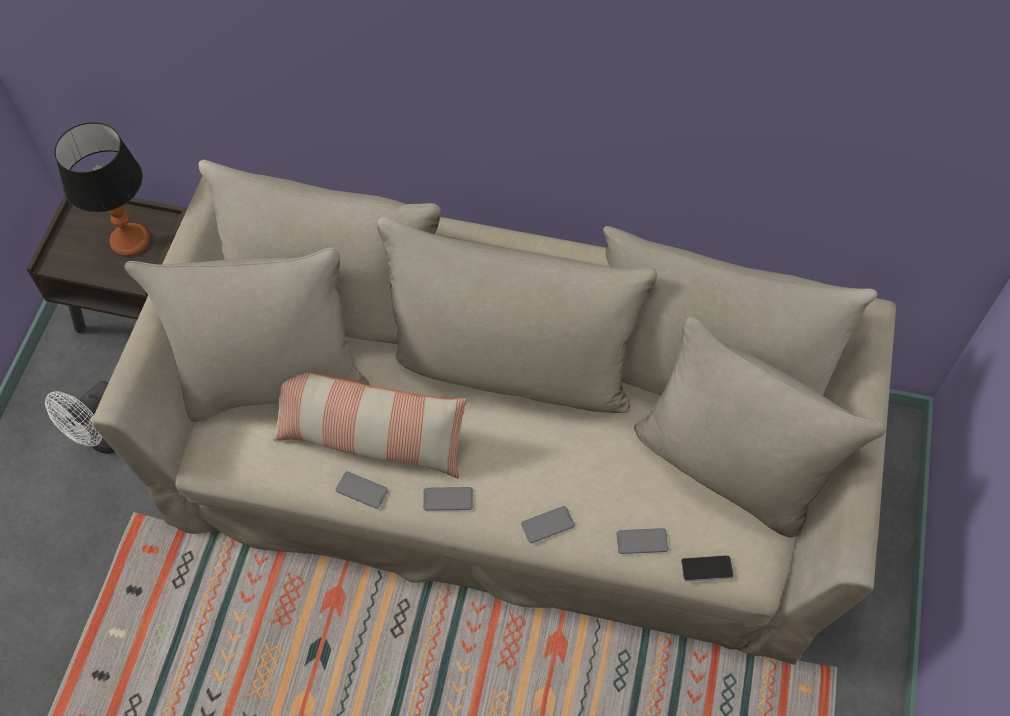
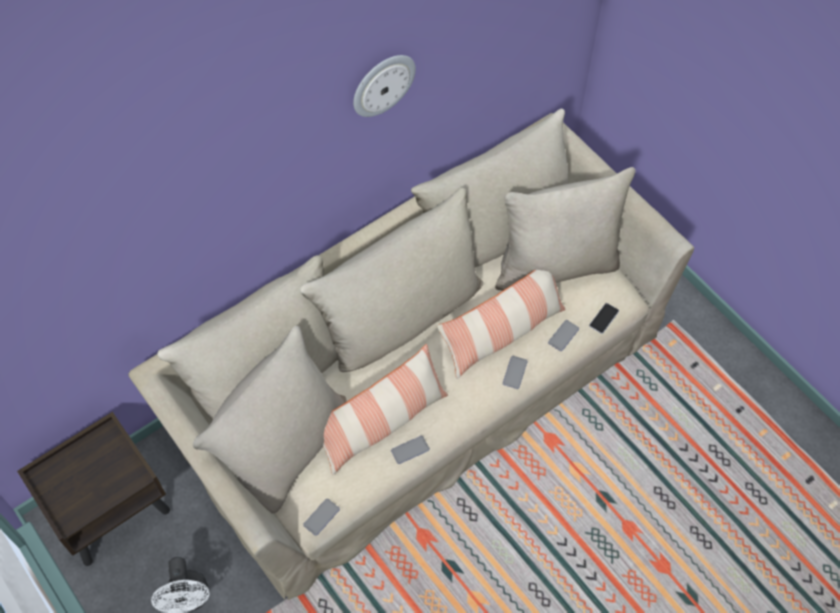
camera: 50 degrees left, 0 degrees up
(130, 240) = (100, 463): table lamp -> none
(448, 499) = (455, 410): phone -> phone (321, 517)
(585, 476) = (502, 333): none -> pillow
(634, 66) = (382, 84): none -> wall clock

